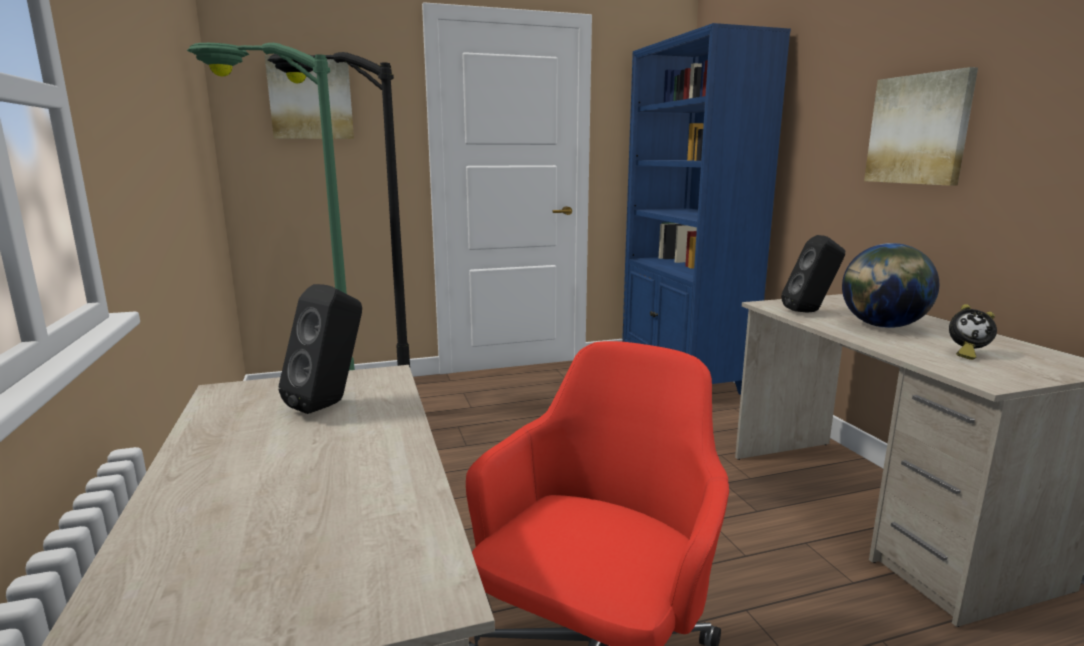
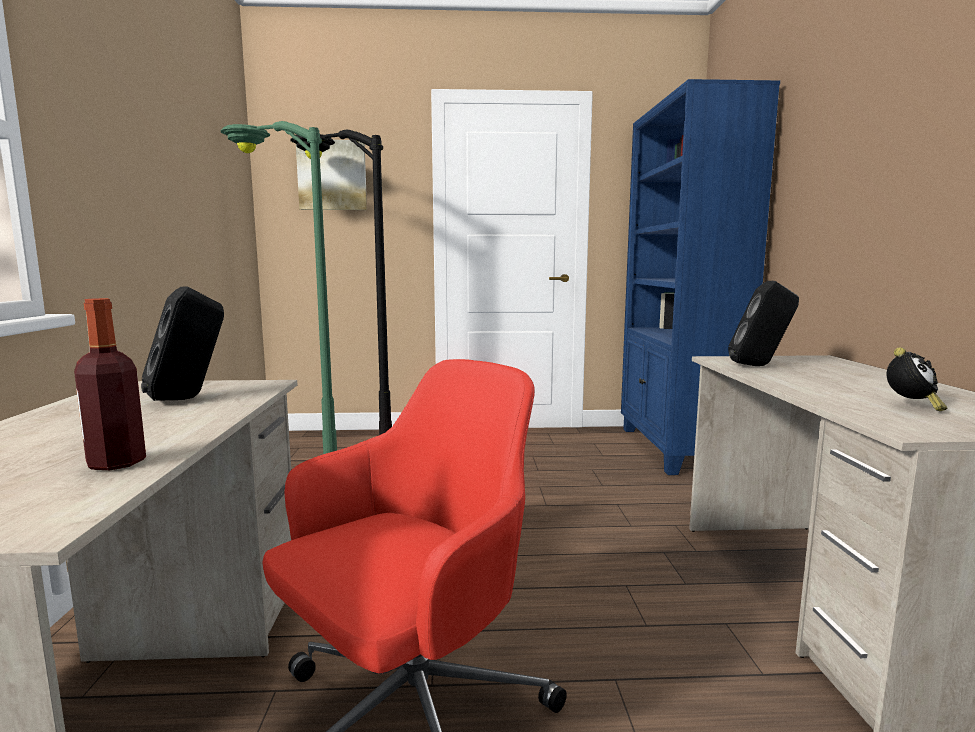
camera: 15 degrees right, 5 degrees down
(388, 504) = (116, 463): none -> bottle
(882, 326) = (833, 380): globe -> none
(919, 129) = (900, 164): picture -> none
(965, 354) = (911, 406): alarm clock -> alarm clock turned 75 degrees counterclockwise

